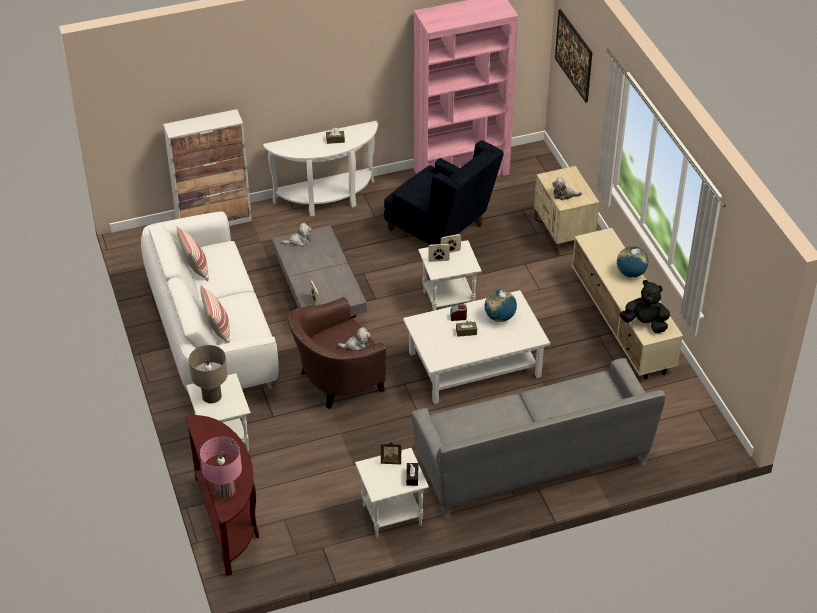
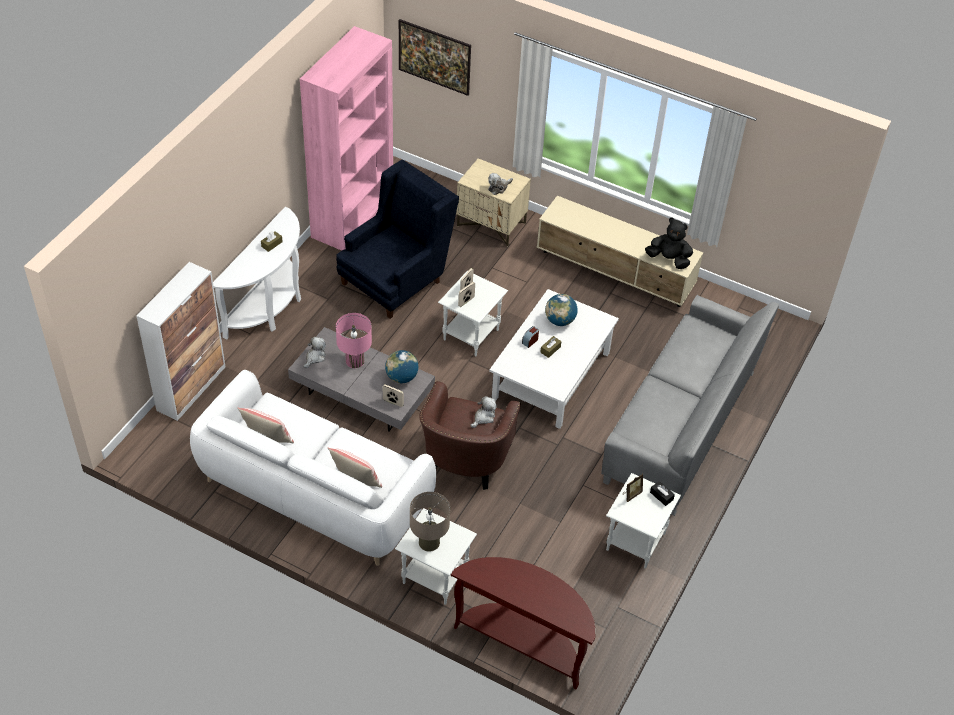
camera: 45 degrees left, 5 degrees up
(224, 490) = (561, 613): pink table lamp -> pink table lamp (355, 361)
(441, 231) = (397, 278): blue armchair -> blue armchair turned 45 degrees counterclockwise
(631, 273) = (613, 225): globe -> globe (401, 377)
(645, 323) = (668, 259): black plush toy -> black plush toy turned 45 degrees clockwise

